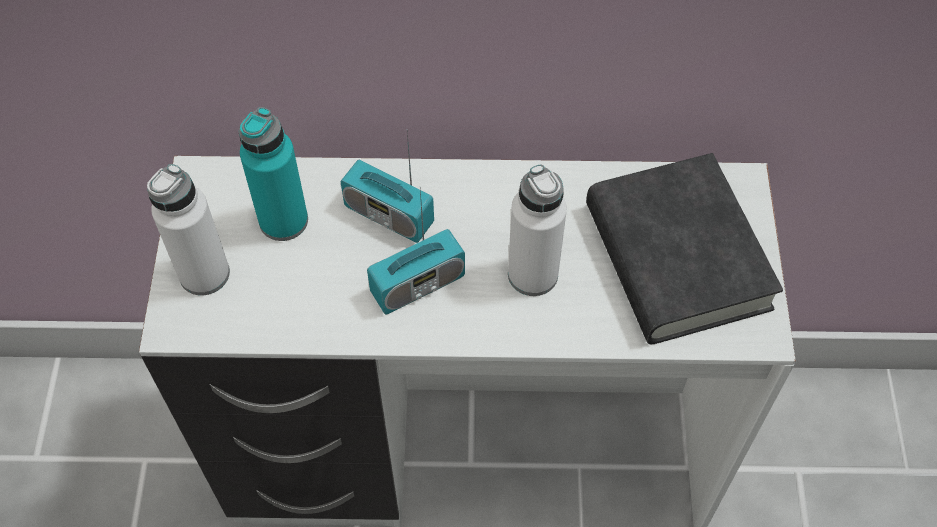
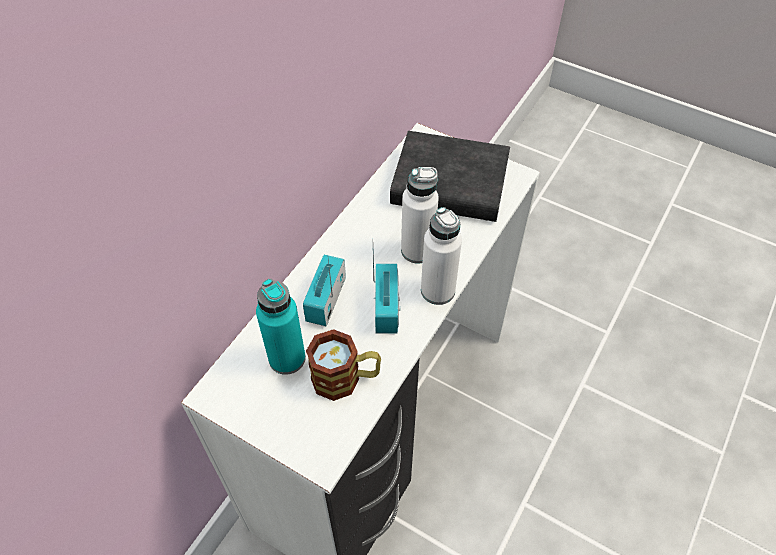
camera: 60 degrees left, 5 degrees down
(204, 274) = (295, 423): white bottle -> white bottle (438, 290)
(290, 293) = (346, 378): none -> mug
(389, 215) = (326, 300): radio -> radio turned 135 degrees clockwise

